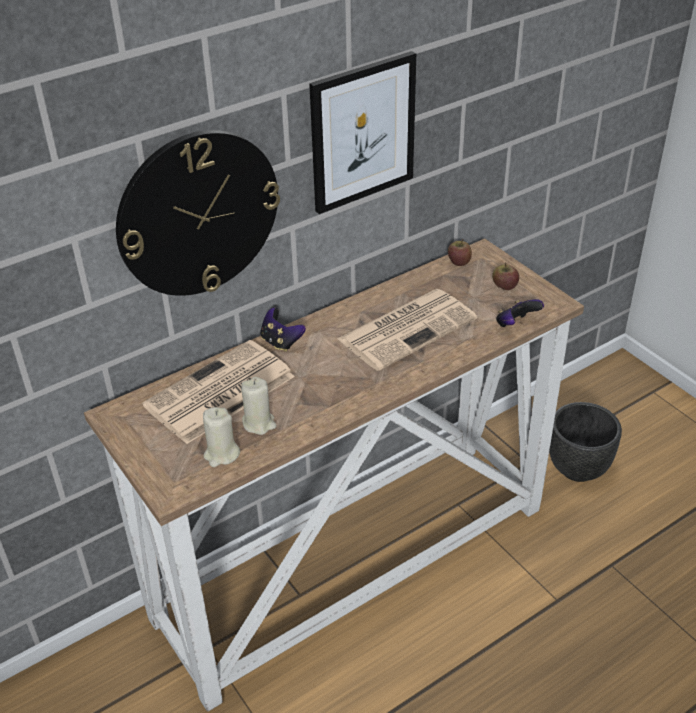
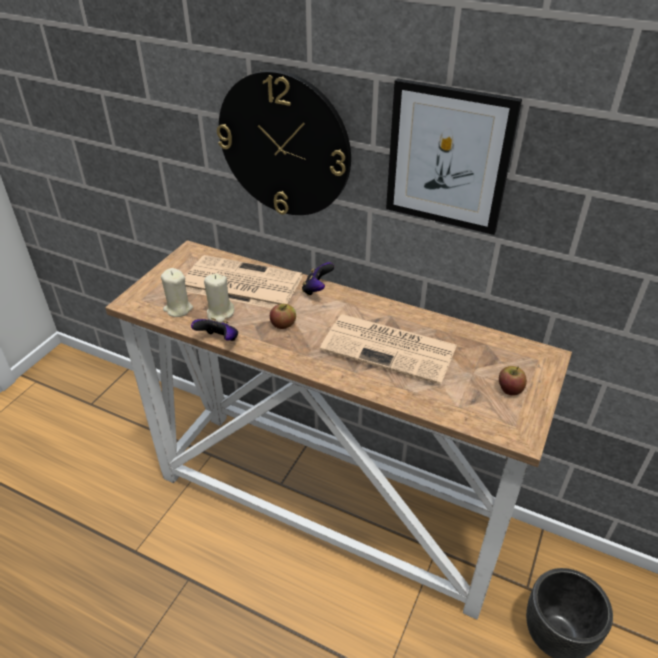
camera: 60 degrees right, 0 degrees up
(459, 262) = (515, 347): apple -> apple (283, 324)
(515, 325) = (458, 416): game controller -> game controller (219, 340)

